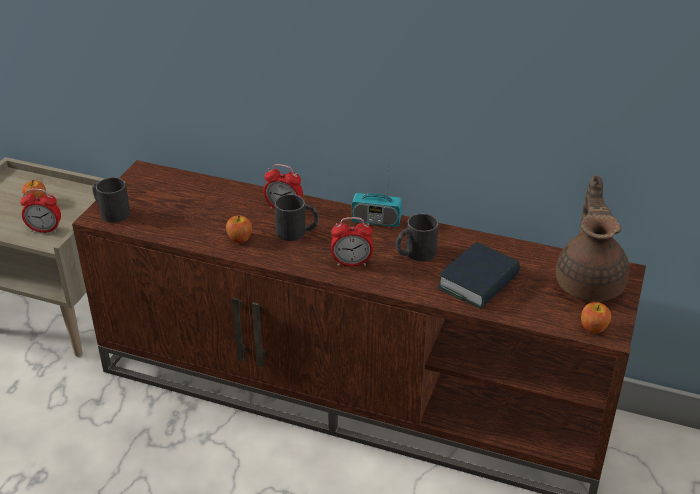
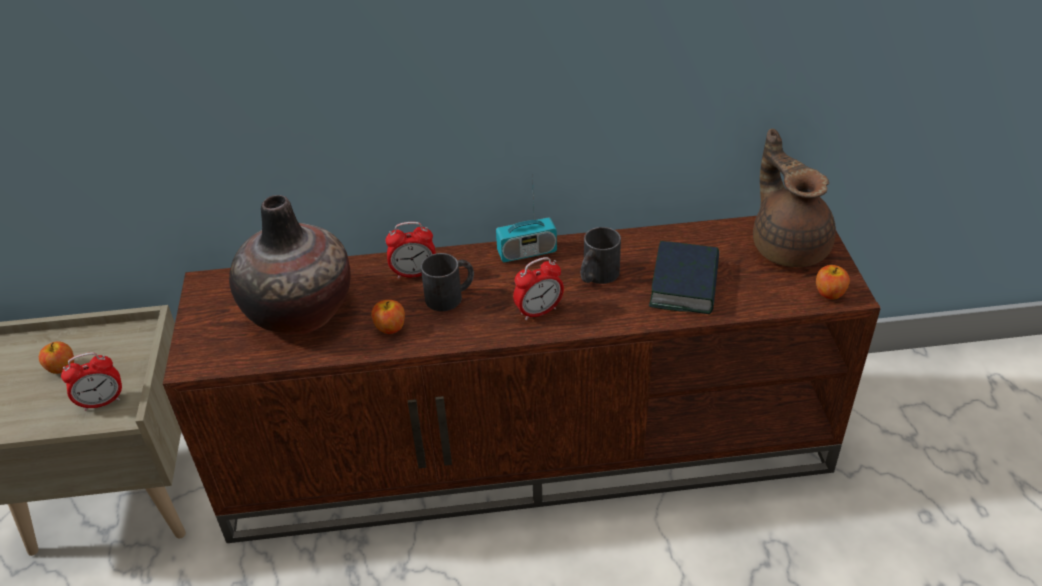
camera: 25 degrees left, 5 degrees up
(111, 212) = (203, 350): black mug -> none
(189, 208) = (300, 310): none -> vase

